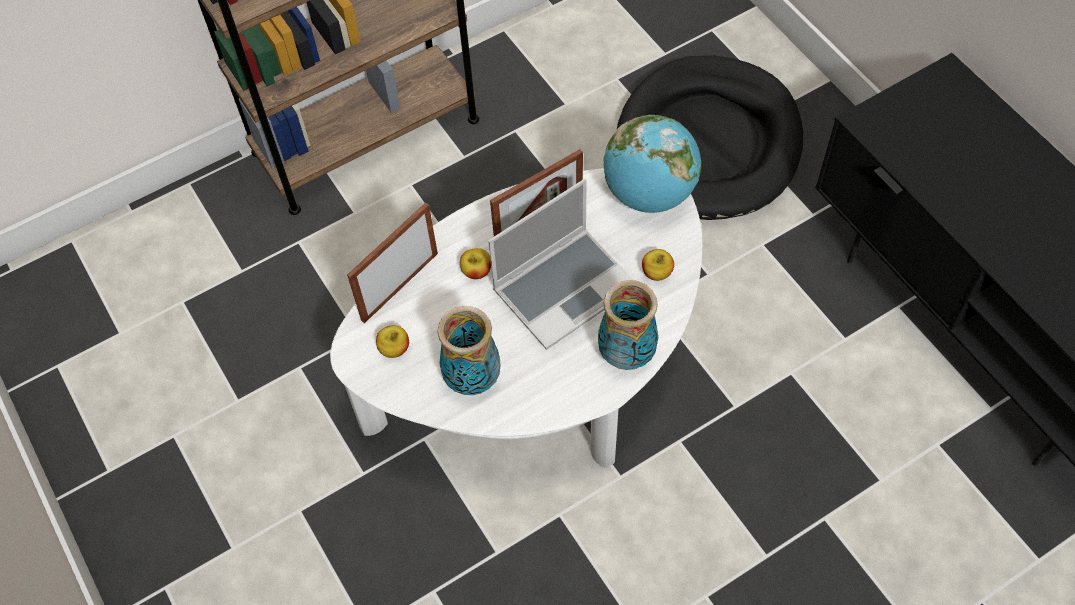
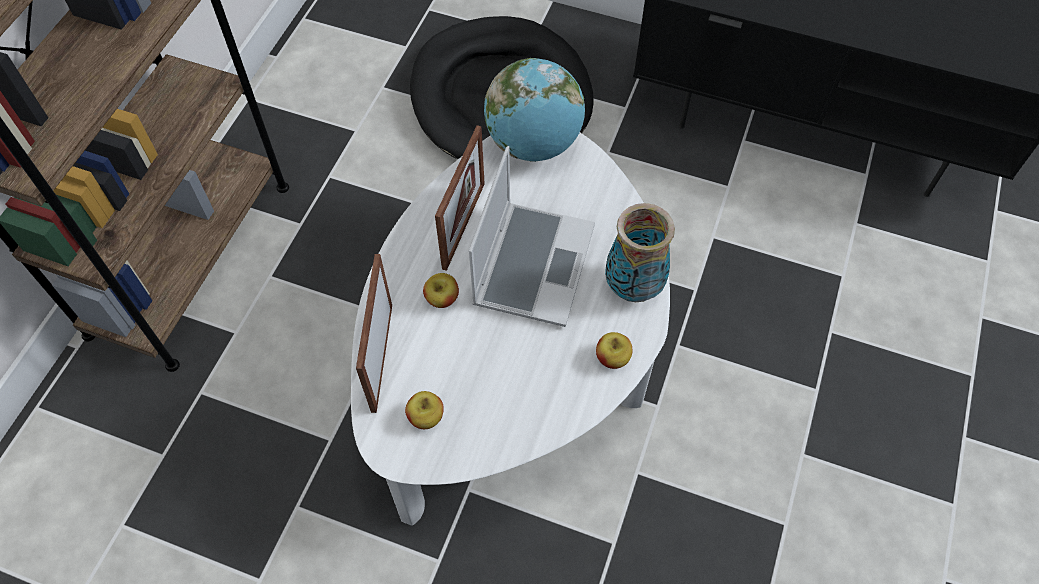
camera: 40 degrees left, 0 degrees up
(473, 379) = (522, 395): vase -> none
(656, 272) = (597, 204): apple -> apple (612, 358)

